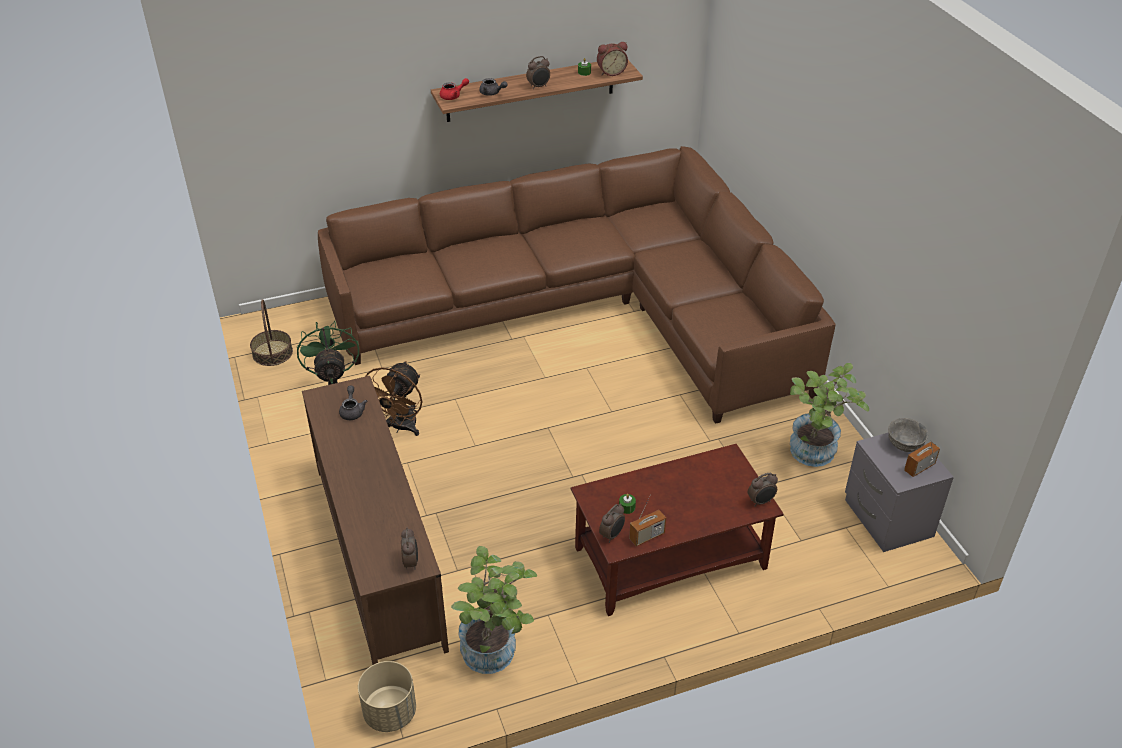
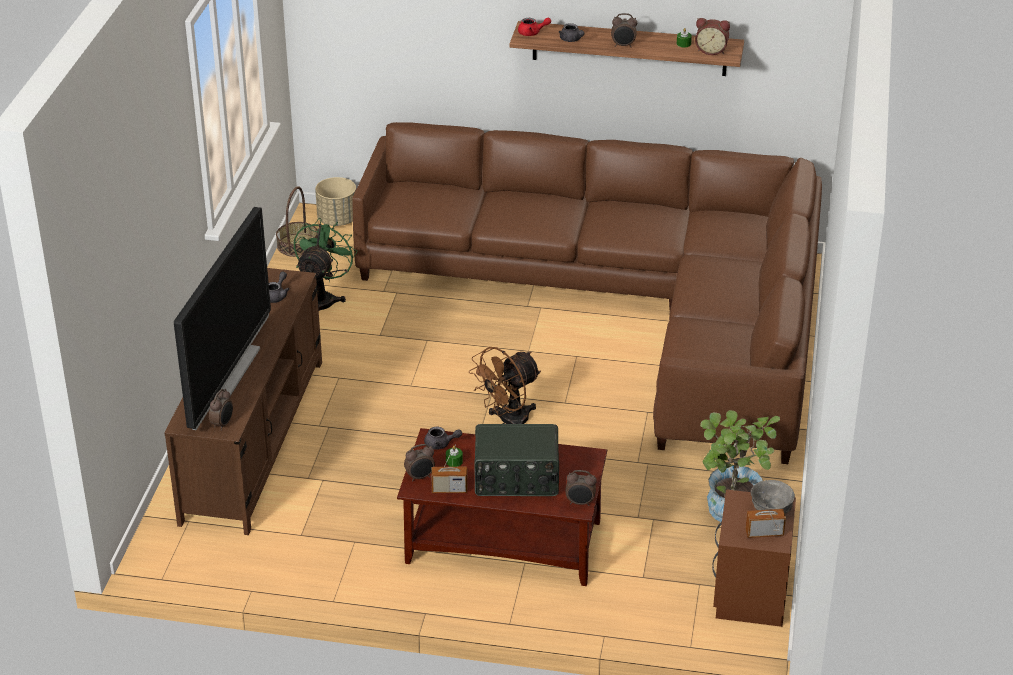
camera: 30 degrees right, 5 degrees down
(372, 510) = (226, 376): none -> television
(390, 712) = (166, 558): beige planter -> beige planter (338, 220)
(400, 427) = (357, 347): brown fan -> brown fan (507, 422)
(496, 654) = (285, 553): potted plant -> none
(601, 495) = (441, 444): none -> grey teapot
(691, 501) = (516, 479): none -> radio
(886, 519) = (748, 593): grey nightstand -> brown nightstand

